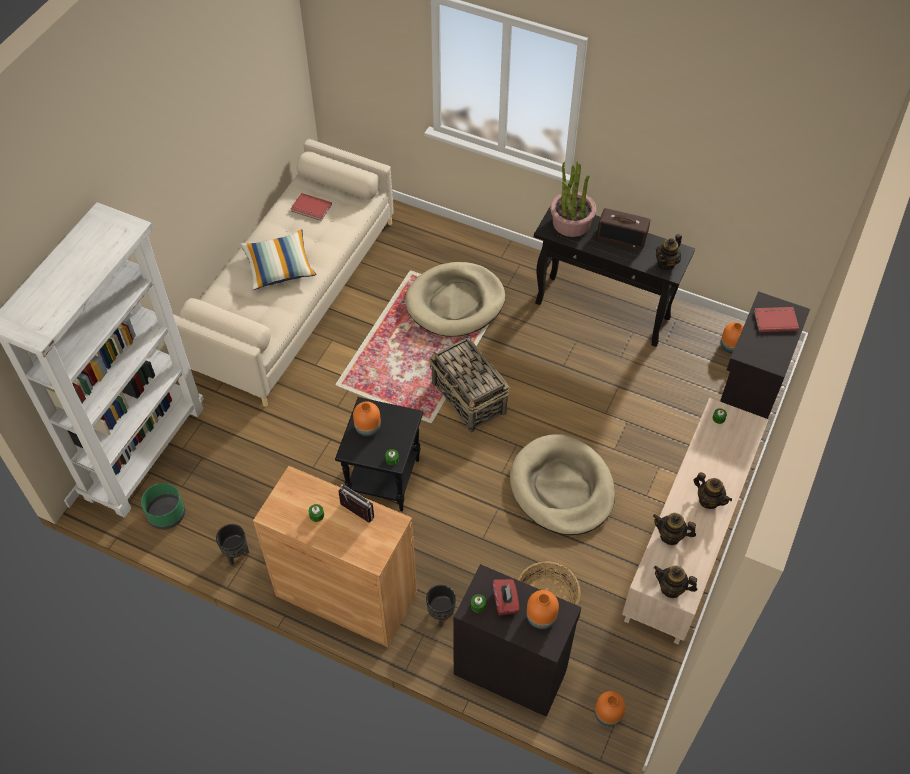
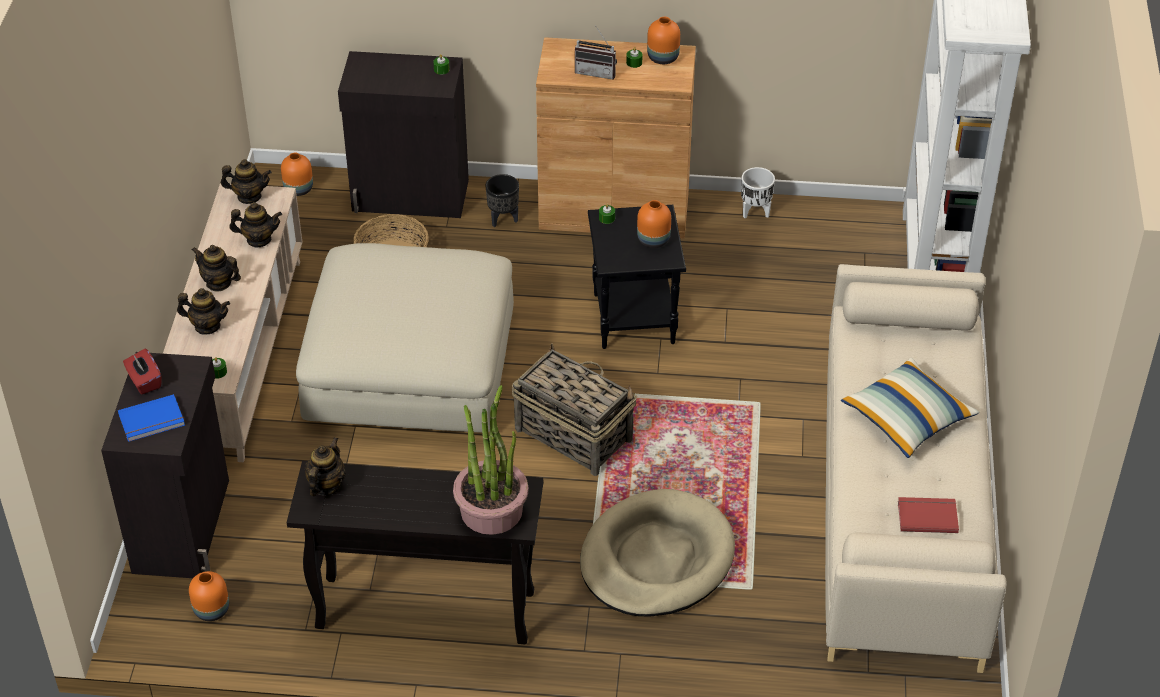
camera: 160 degrees right, 10 degrees down
(166, 514) = (859, 225): green planter -> none
(237, 554) = (754, 212): black planter -> white planter
(505, 602) = (415, 77): red tissue box -> red tissue box (144, 381)
(541, 616) = (375, 76): orange vase -> orange vase (663, 58)
(562, 488) = (410, 366): beige dog bed -> beige ottoman
(622, 236) = (405, 510): radio -> none
(722, 461) = (207, 326): none -> teapot
(775, 319) = (152, 421): red book -> blue book

